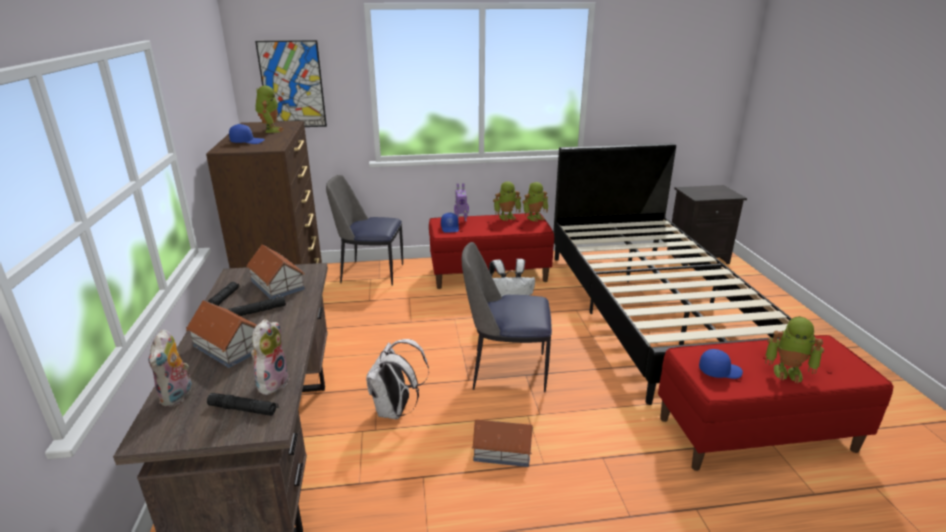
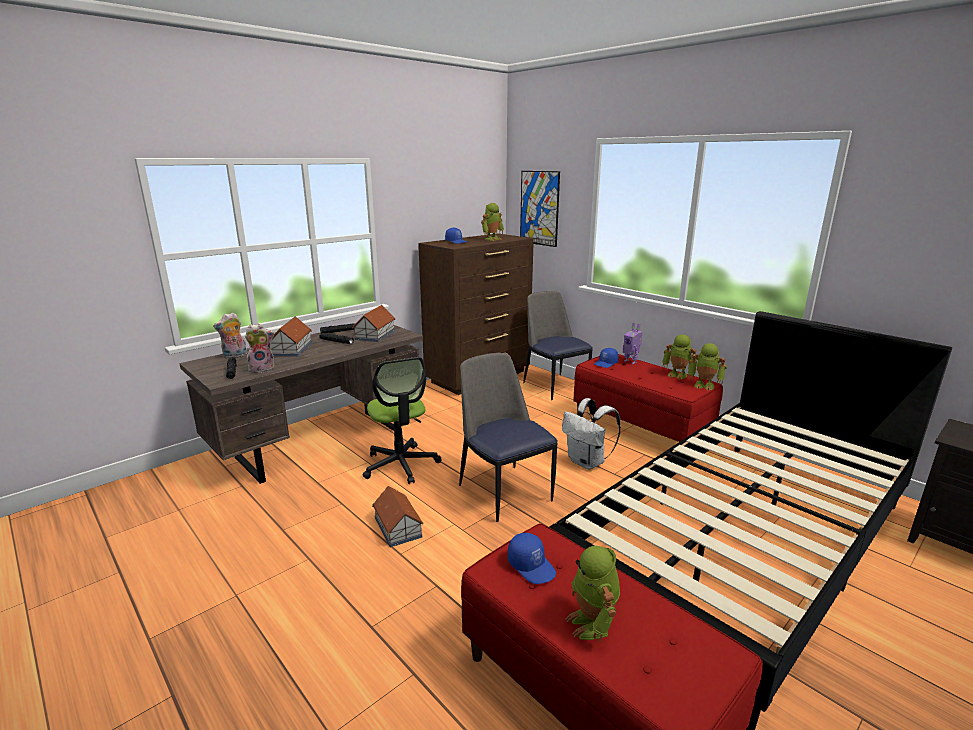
camera: 55 degrees right, 5 degrees down
(395, 410) = (400, 465): white backpack -> office chair

